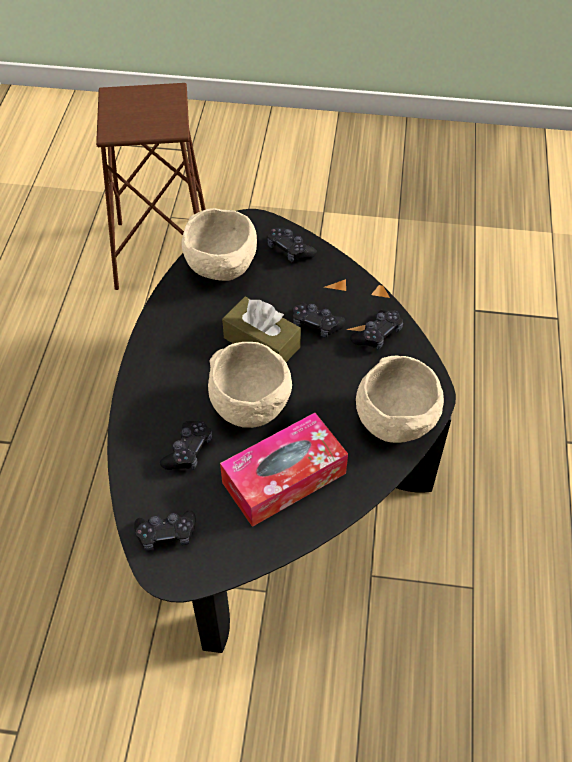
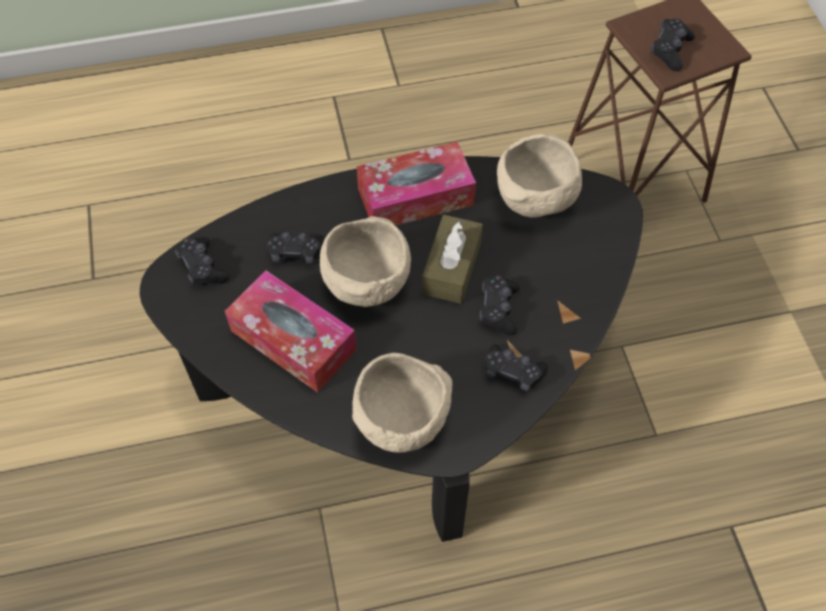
camera: 70 degrees right, 5 degrees up
(174, 344) = (415, 197): none -> tissue box
(290, 250) = (594, 252): black game controller -> black game controller (670, 50)

